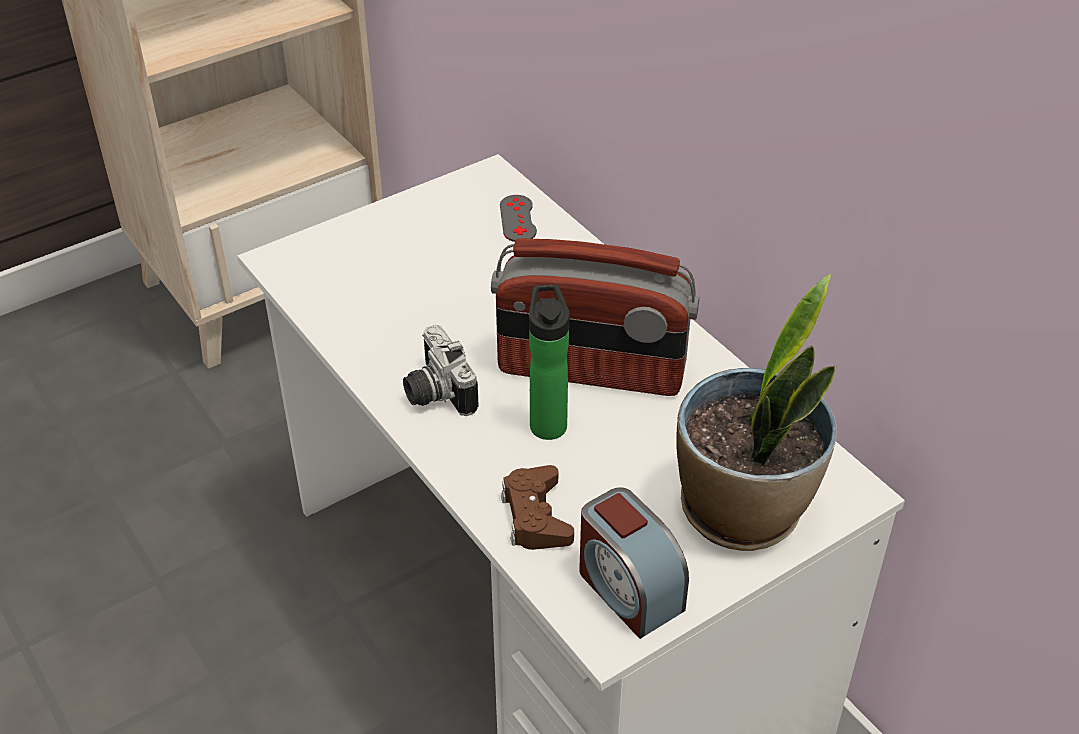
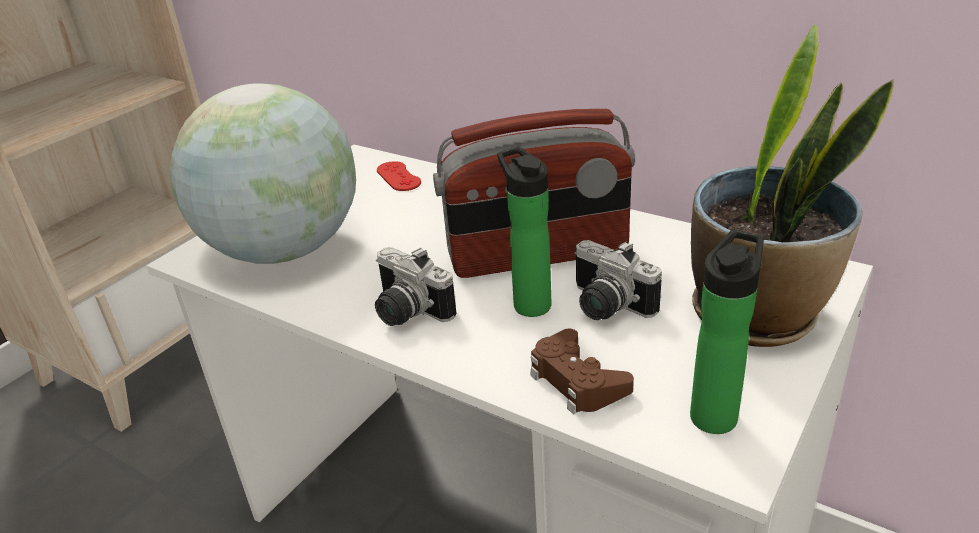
camera: 20 degrees left, 10 degrees down
(363, 281) = (283, 250): none -> globe
(518, 219) = (398, 176): grey game controller -> red game controller
(612, 451) = (605, 307): none -> camera
(628, 589) = (716, 413): alarm clock -> bottle

